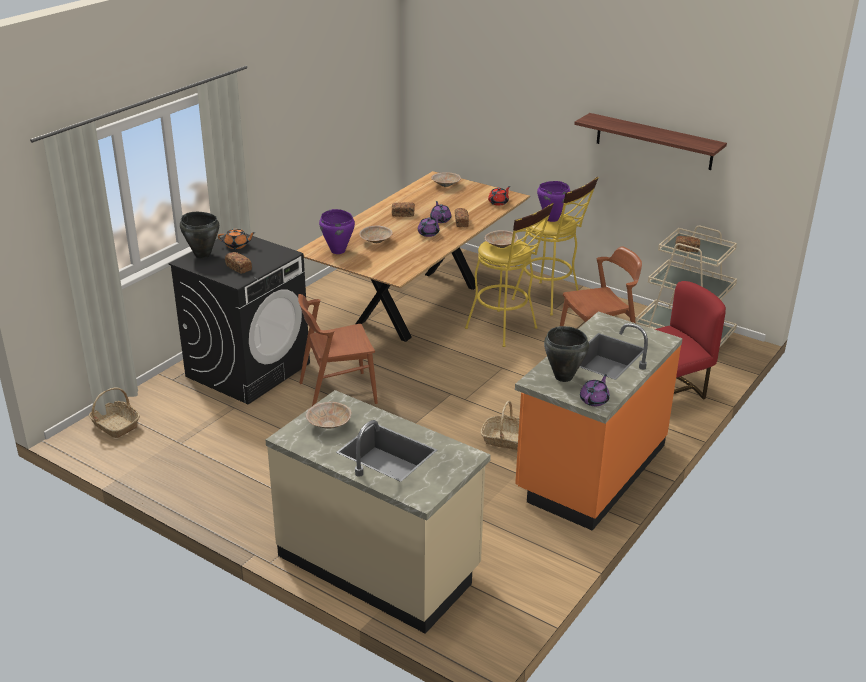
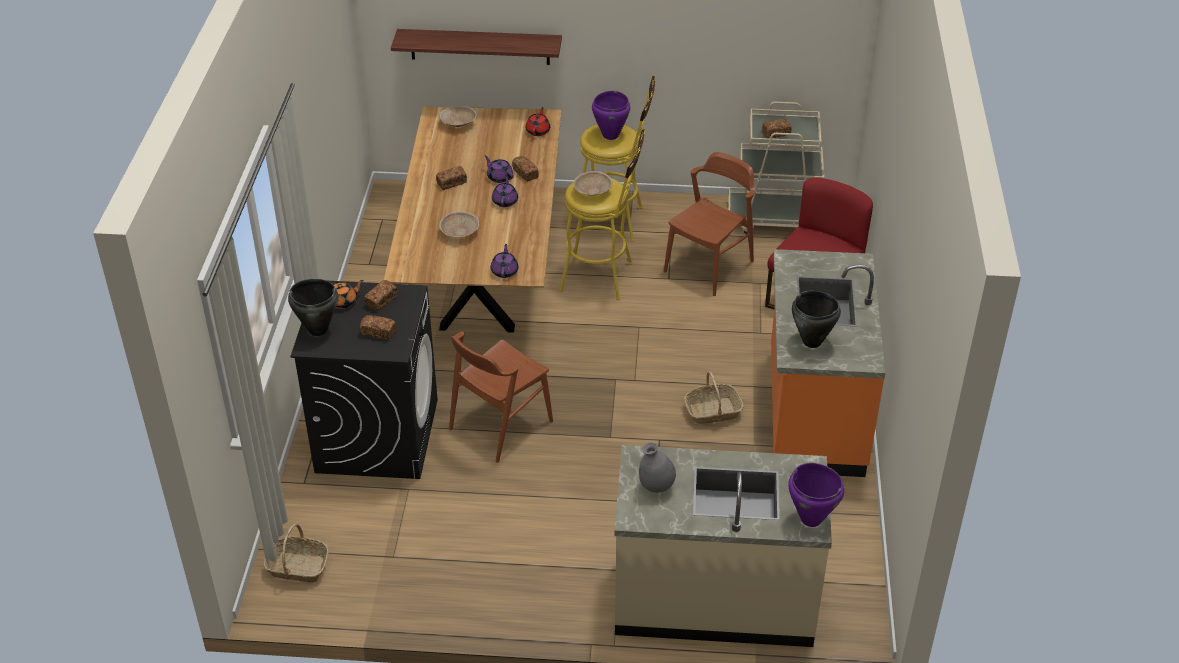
camera: 30 degrees left, 10 degrees up
(262, 252) = (381, 301): none -> bread
(329, 424) = (656, 487): beige bowl -> grey vase
(338, 251) = (431, 261): purple cooking pot -> purple cooking pot (811, 518)
(594, 400) = (860, 357): purple teapot -> purple teapot (504, 271)
(654, 141) = (709, 23): shelf -> shelf (480, 46)

